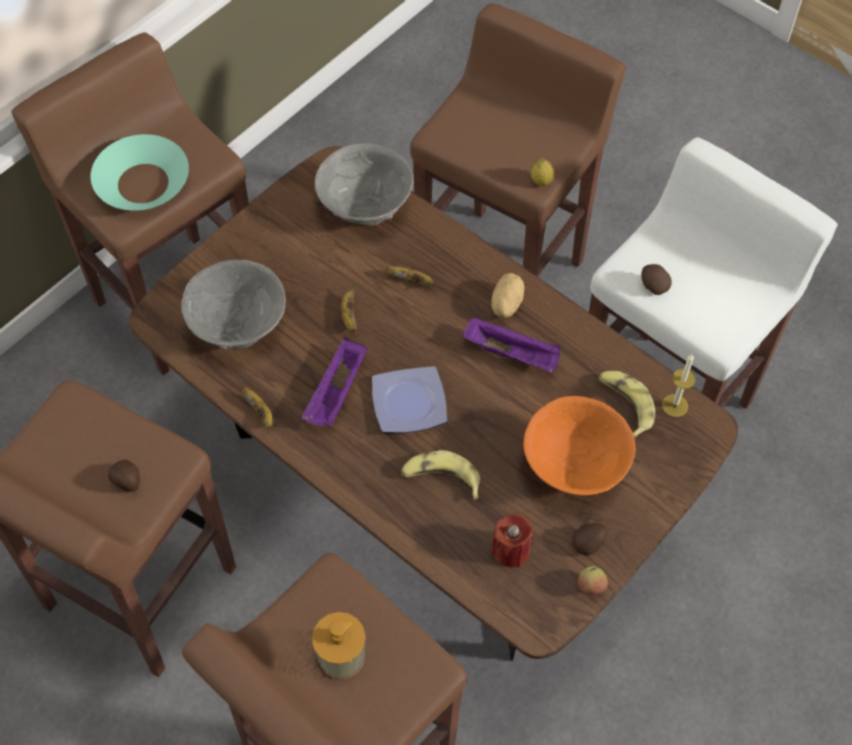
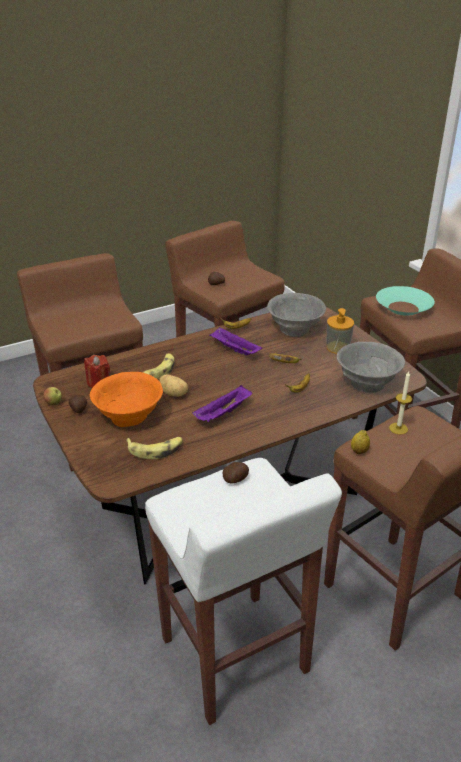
camera: 110 degrees right, 25 degrees down
(342, 657) = (86, 318): soap dispenser -> soap dispenser (337, 347)
(408, 404) = (212, 370): plate -> none
(505, 304) = (263, 420): potato -> potato (174, 393)
(674, 405) = (139, 472): candle -> candle (398, 428)

